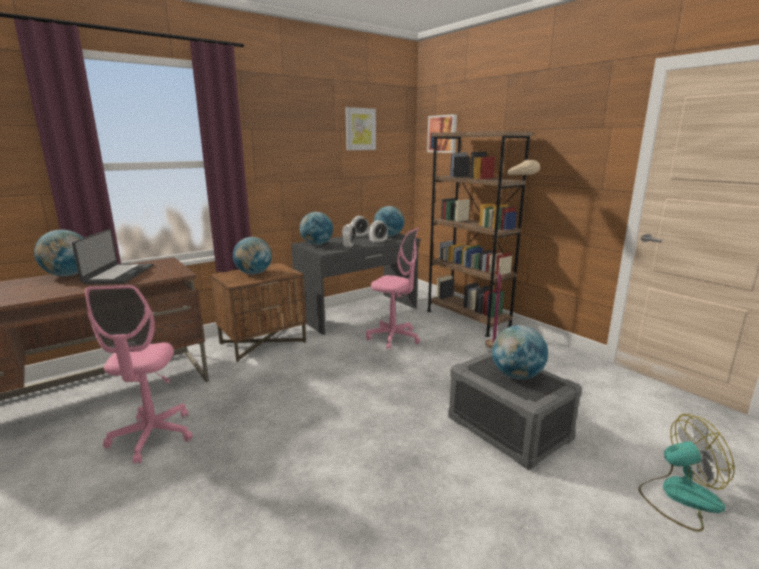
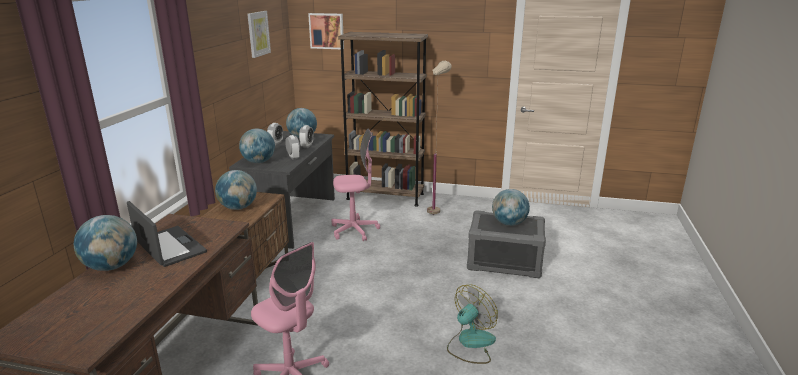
camera: 40 degrees left, 5 degrees up
(679, 497) = (604, 260): fan -> fan (470, 343)

